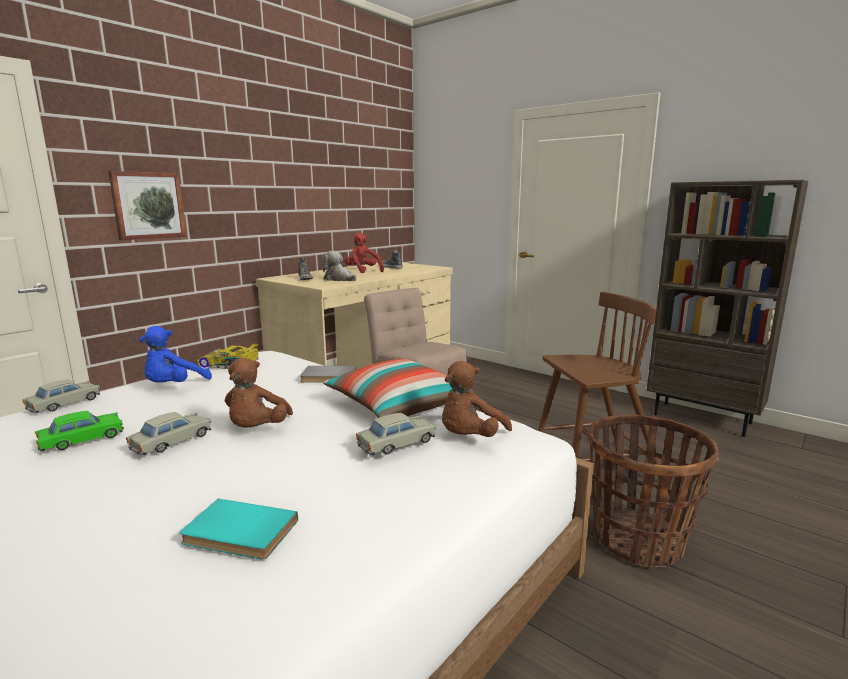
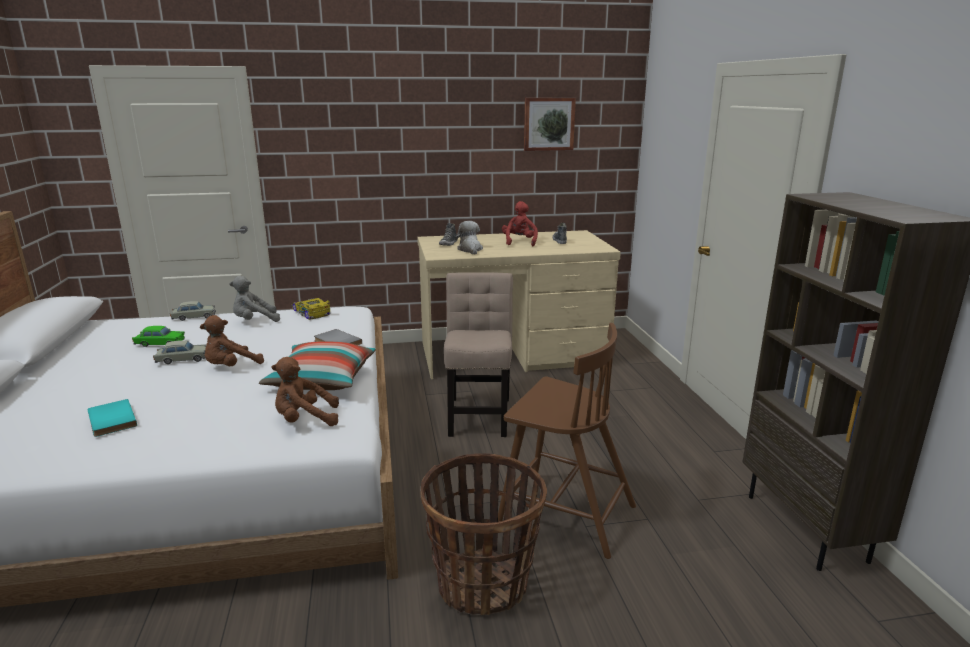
camera: 40 degrees right, 5 degrees up
(148, 205) = (324, 169): picture -> picture (548, 124)
(174, 386) = (254, 321): blue plush toy -> grey plush toy
(396, 443) = (250, 404): beige toy car -> none

